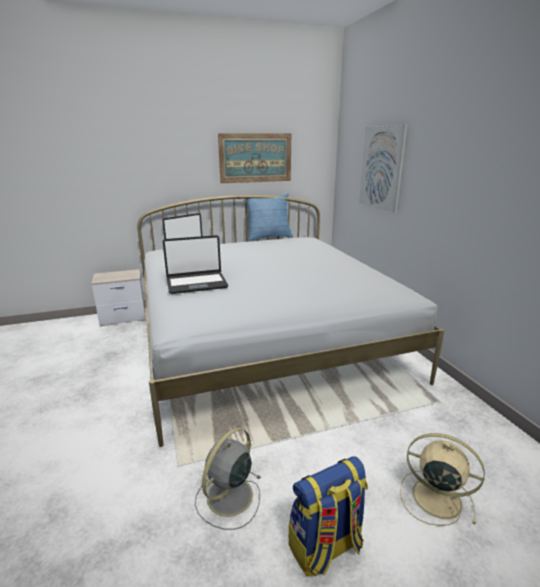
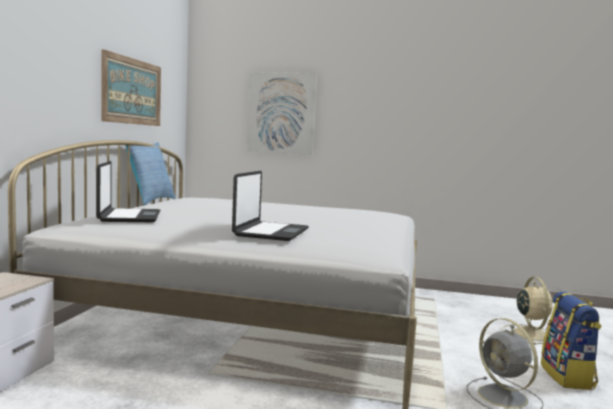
camera: 60 degrees left, 15 degrees down
(434, 497) = (530, 334): beige fan -> beige fan turned 120 degrees clockwise

